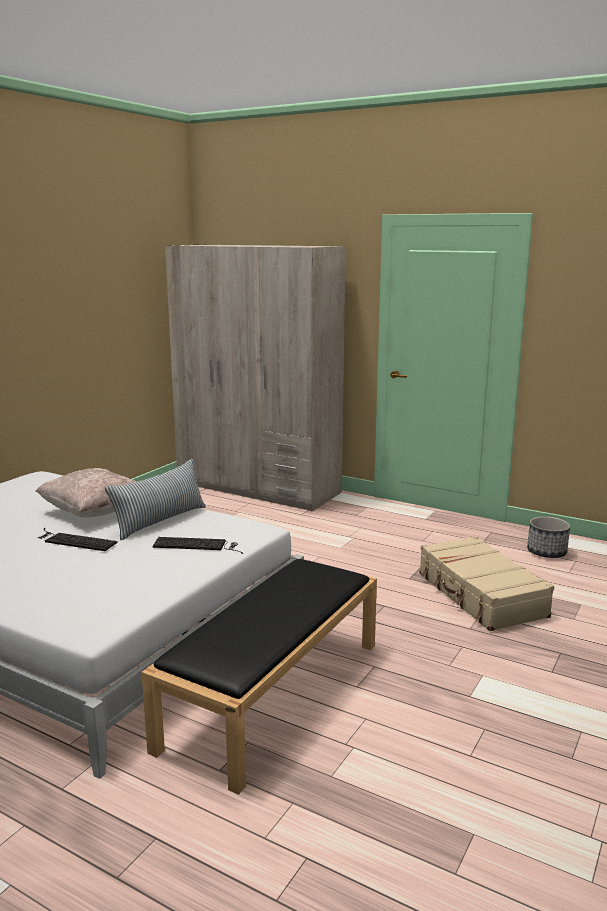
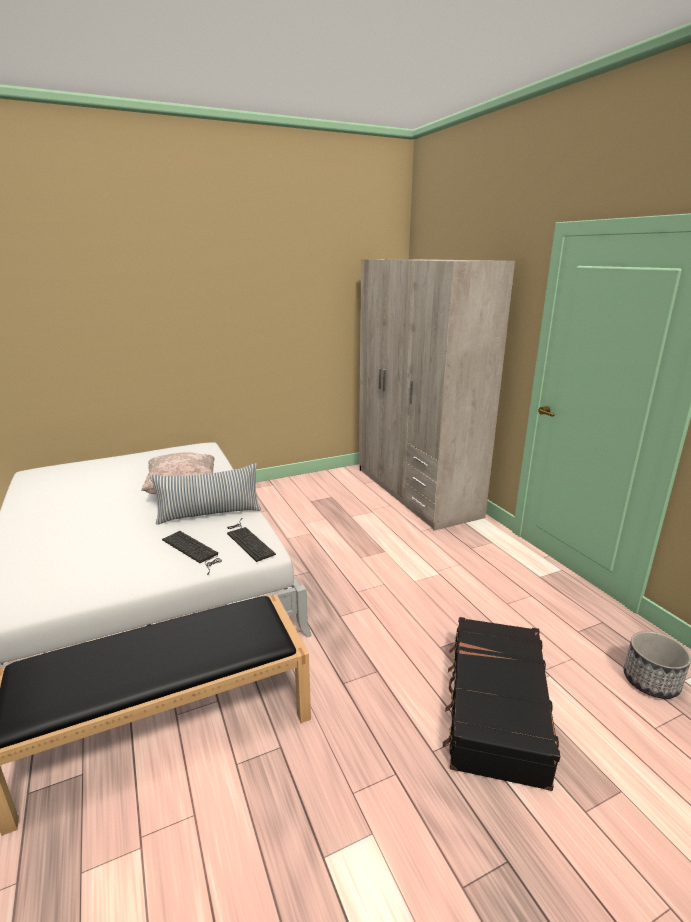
camera: 35 degrees right, 5 degrees up
(74, 541) = (126, 514): keyboard -> keyboard (248, 540)
(480, 595) = (495, 708): beige suitcase -> black suitcase

